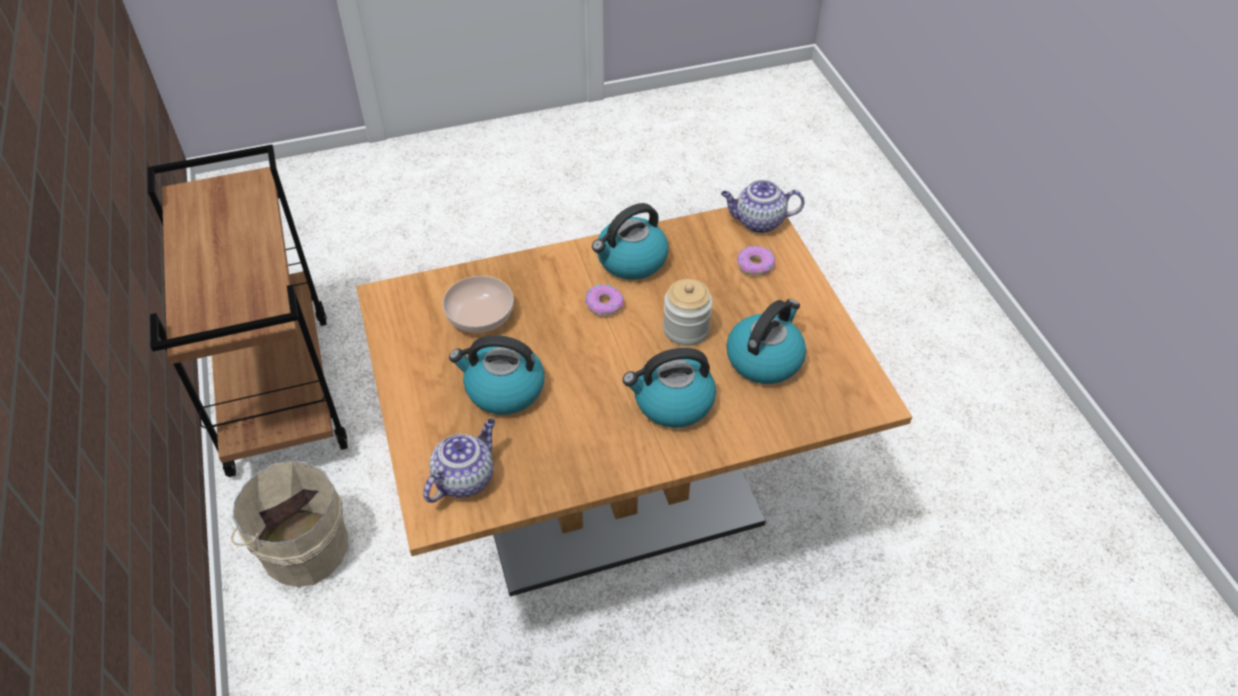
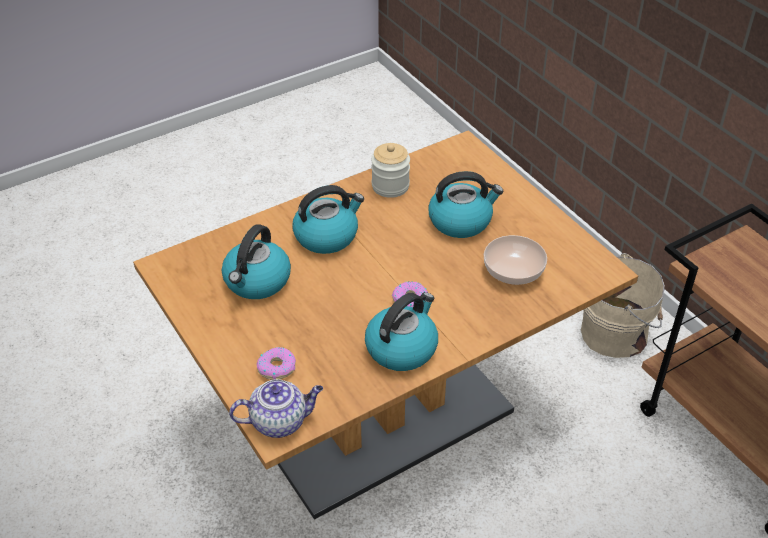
camera: 165 degrees right, 5 degrees down
(464, 478) = (456, 166): teapot -> none
(686, 329) = (330, 293): jar -> jar (390, 186)

